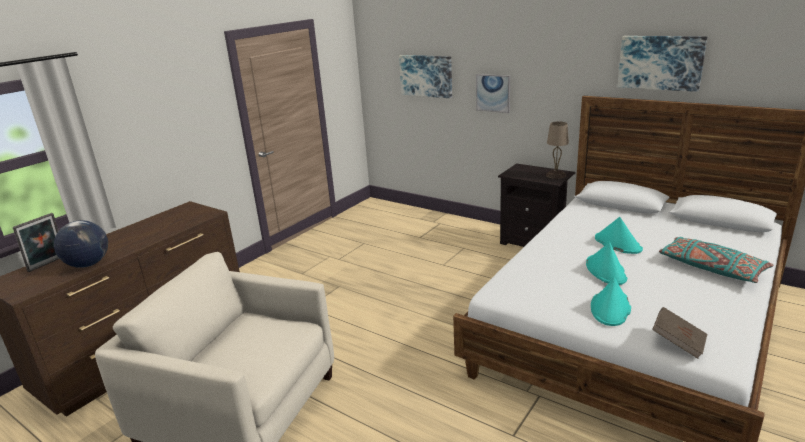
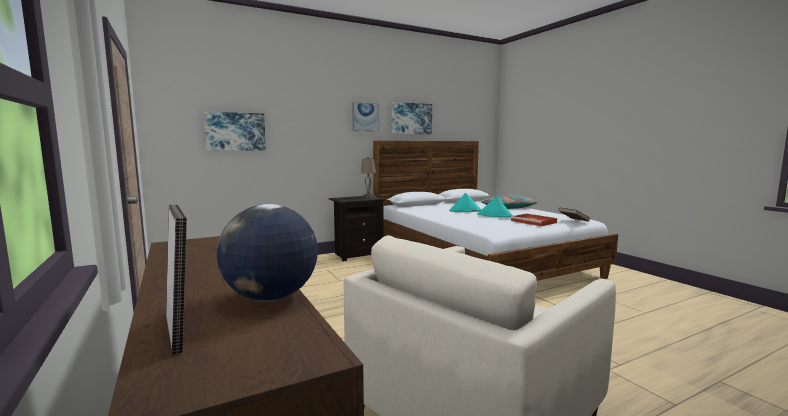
camera: 65 degrees left, 15 degrees down
(493, 93) = (304, 143): picture -> picture (365, 117)
(610, 308) = (534, 222): turquoise hat -> red tray

